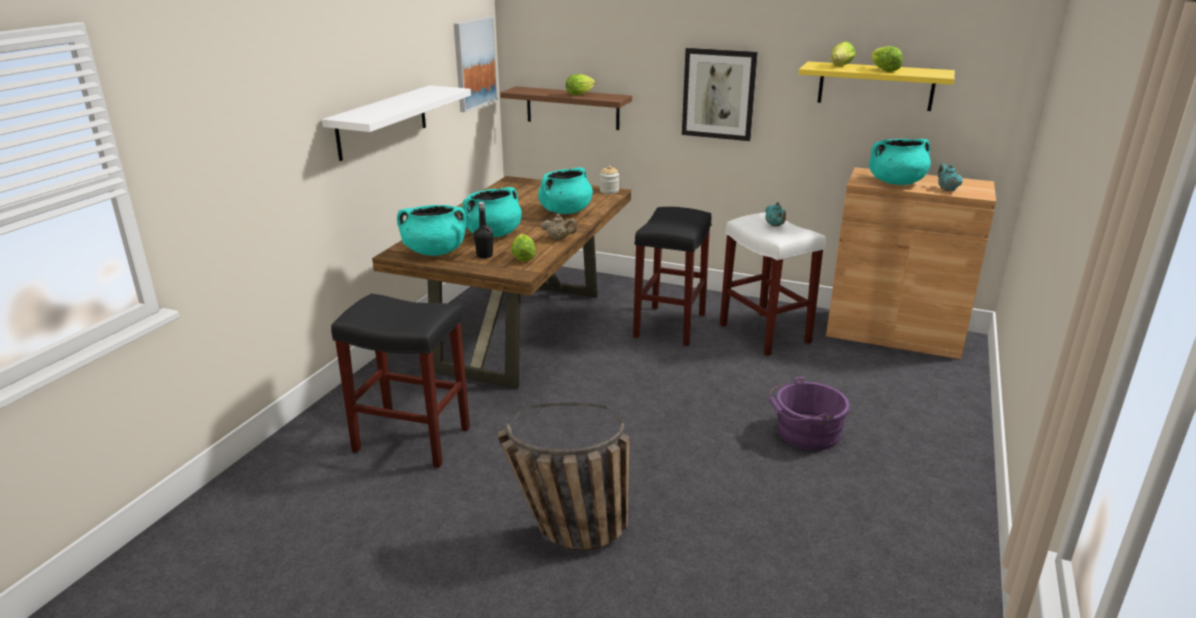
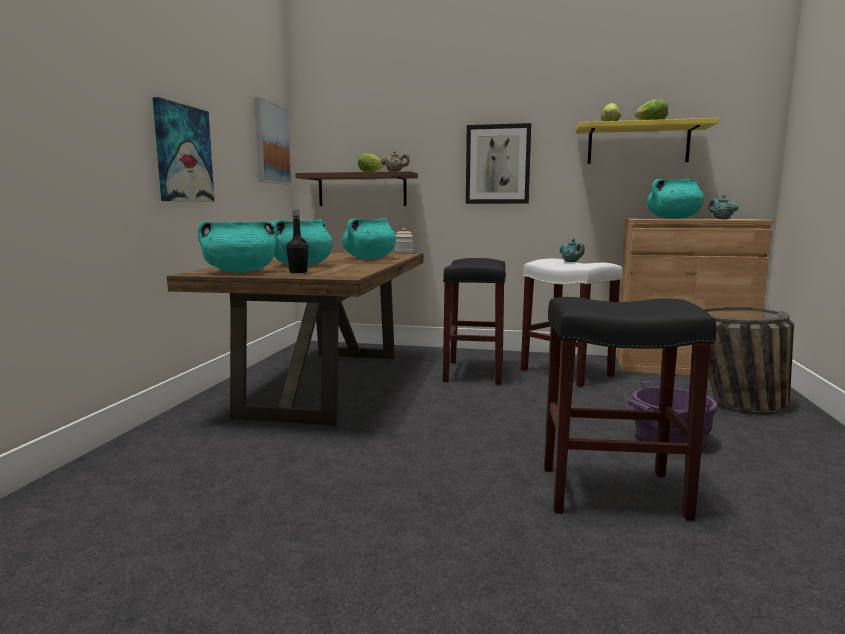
camera: 10 degrees left, 15 degrees down
(382, 121) = (183, 154): white shelf -> picture
(410, 439) = (211, 481): black stool -> black stool (610, 492)
(523, 257) = (341, 272): lettuce -> none
(559, 239) = (373, 265): beige teapot -> beige teapot (395, 172)
(563, 533) = (448, 566): basket -> basket (740, 408)

